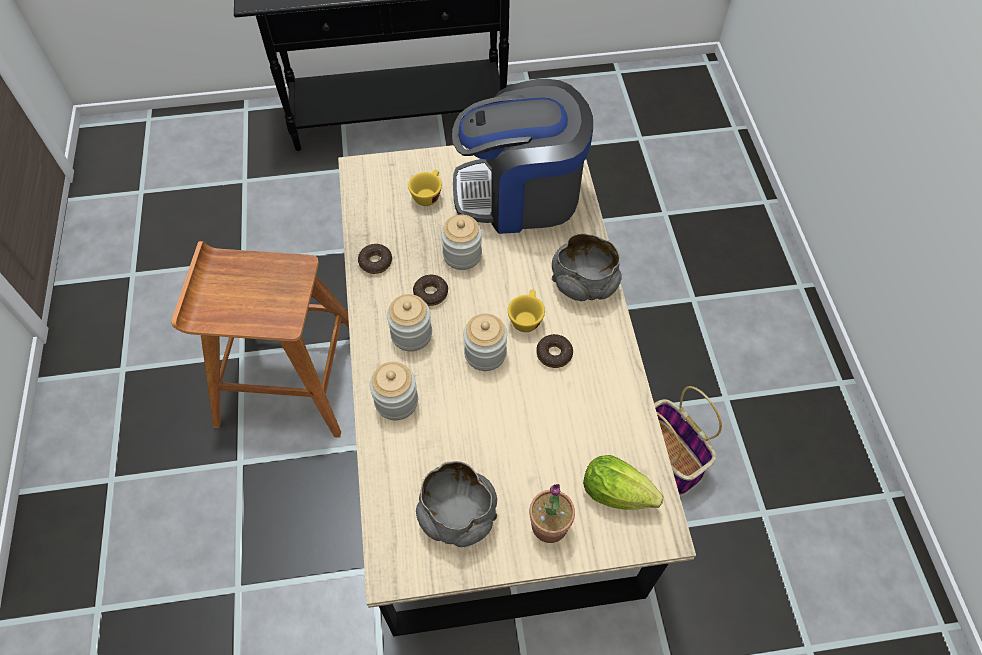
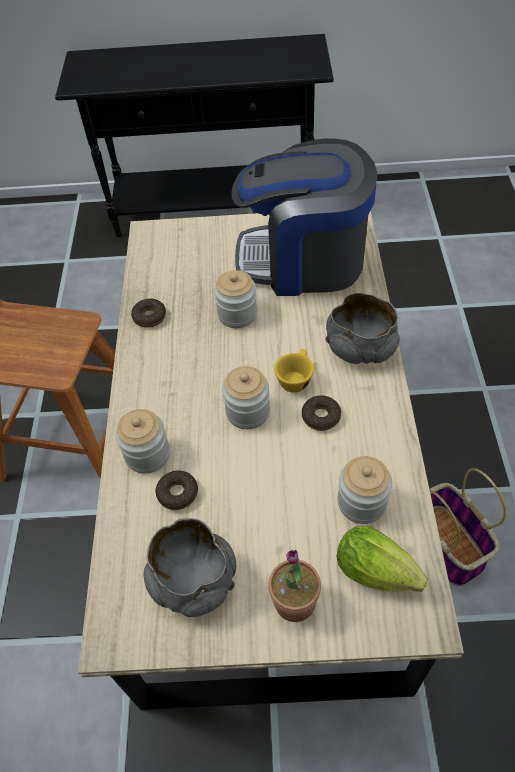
camera: 10 degrees right, 5 degrees down
(411, 334) = (174, 388): jar -> jar (362, 502)
(428, 194) = (211, 257): yellow cup -> none
(431, 293) = (200, 349): donut -> donut (177, 493)

